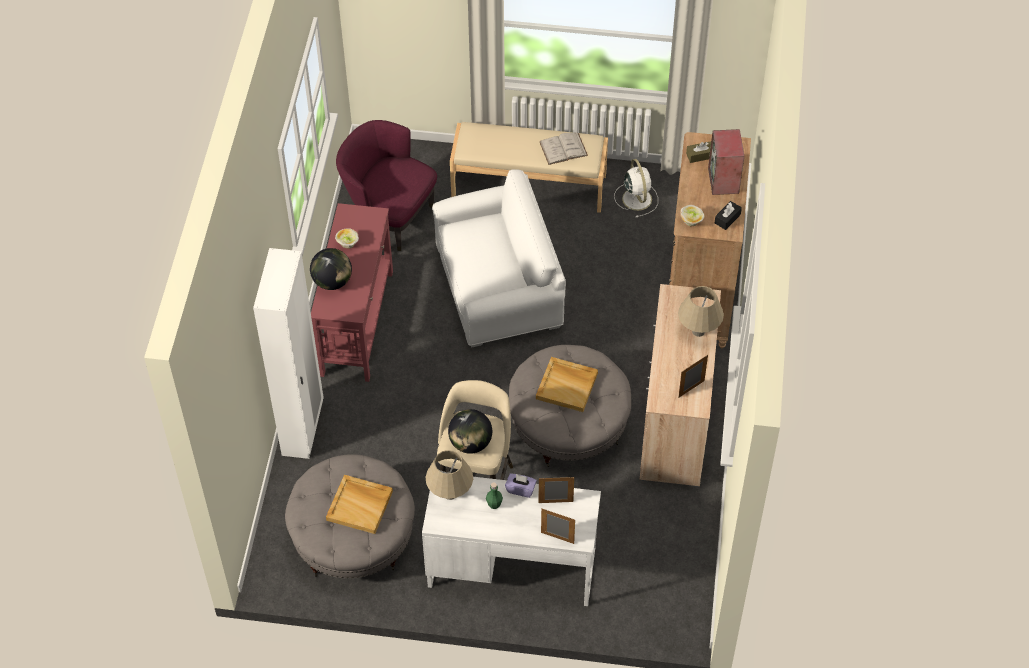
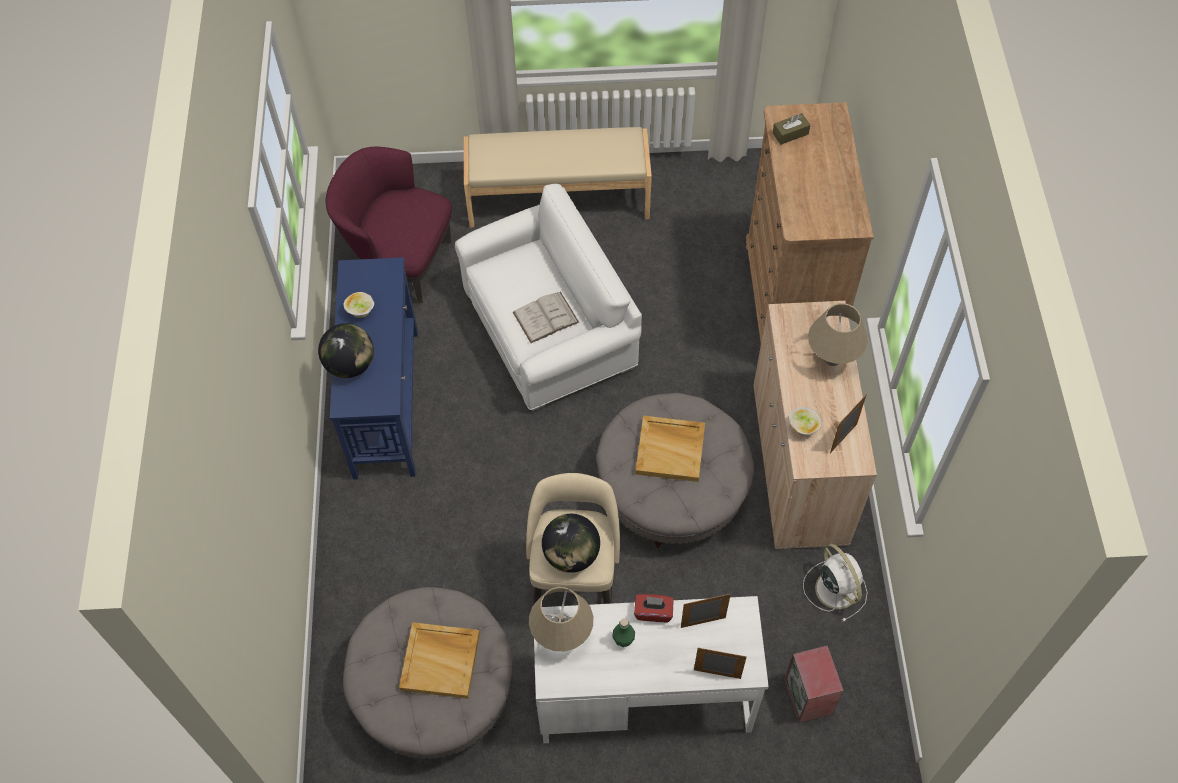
camera: 10 degrees left, 5 degrees up
(303, 428) = (344, 552): white wardrobe -> none
(358, 322) = (387, 401): red console table -> blue console table
(520, 489) = (653, 612): purple tissue box -> red tissue box
(563, 148) = (598, 149): white book -> white book (545, 317)
(636, 198) = (687, 195): white fan -> white fan (835, 587)
(691, 222) = (802, 221): bowl -> bowl (802, 428)
(724, 181) = (829, 161): speaker -> speaker (808, 697)
(727, 219) = (846, 209): black tissue box -> none

